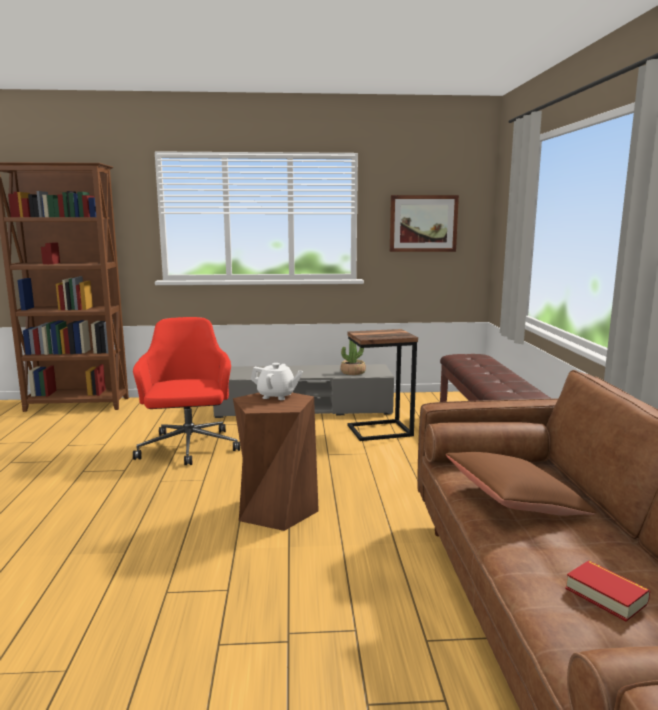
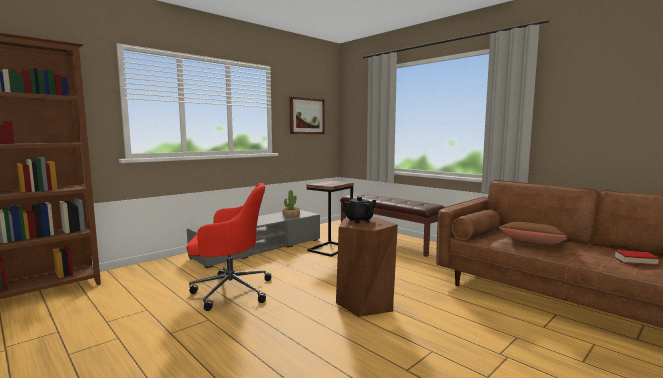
camera: 40 degrees left, 5 degrees down
(188, 448) = (229, 290): red office chair -> red office chair turned 135 degrees clockwise
(276, 396) = (359, 220): white teapot -> black teapot

